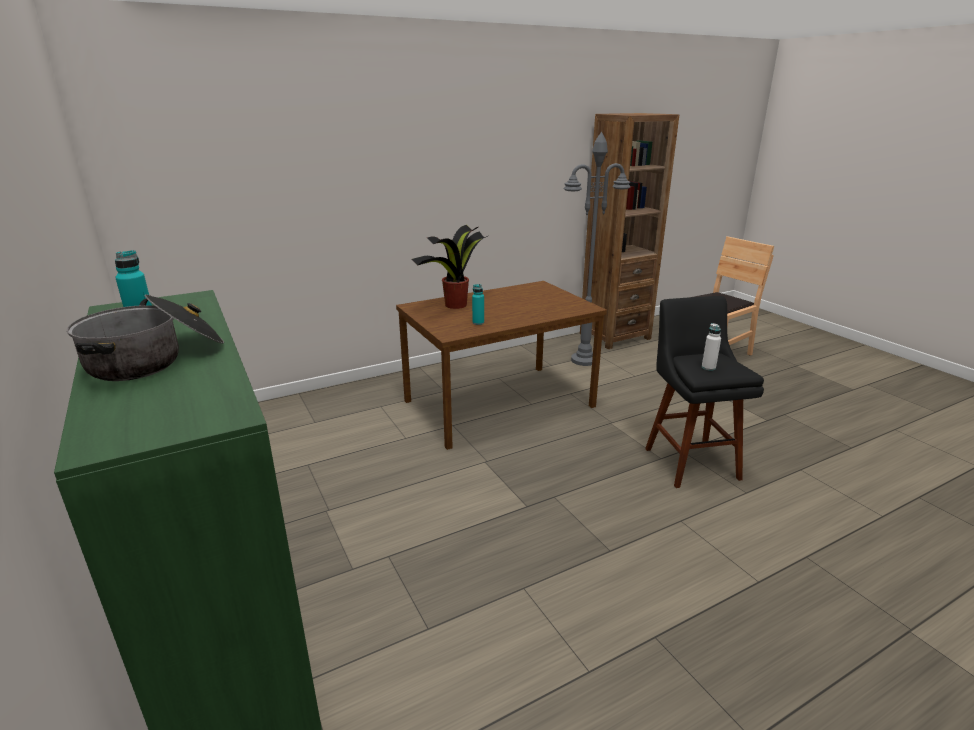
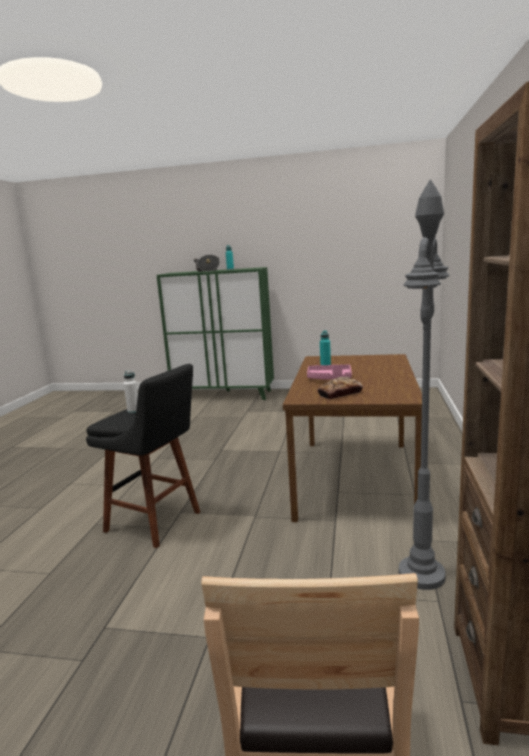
camera: 130 degrees right, 10 degrees down
(454, 305) = (378, 365): potted plant -> none
(523, 311) = (329, 378): none -> pink tray
(558, 300) = (340, 394): none -> bread

